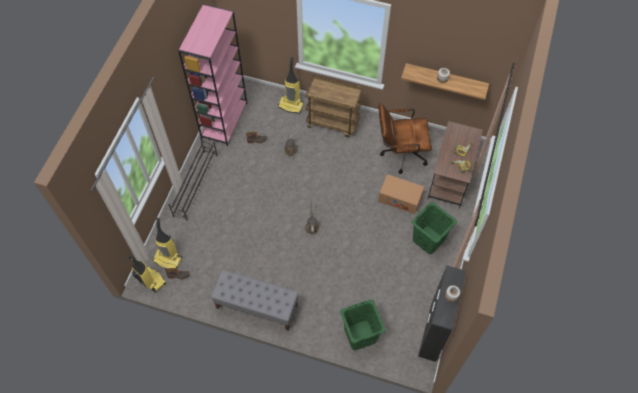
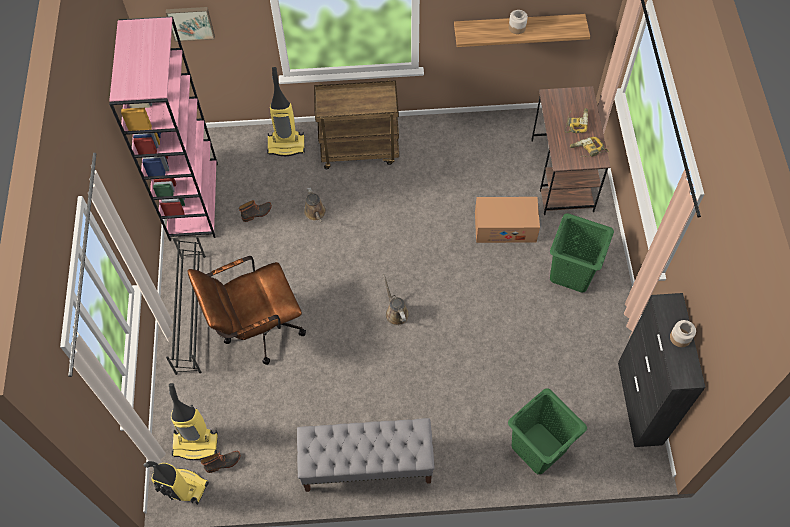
camera: 20 degrees left, 0 degrees up
(250, 16) = (190, 22): none -> picture
(400, 153) = (476, 162): brown office chair -> brown office chair (256, 329)

